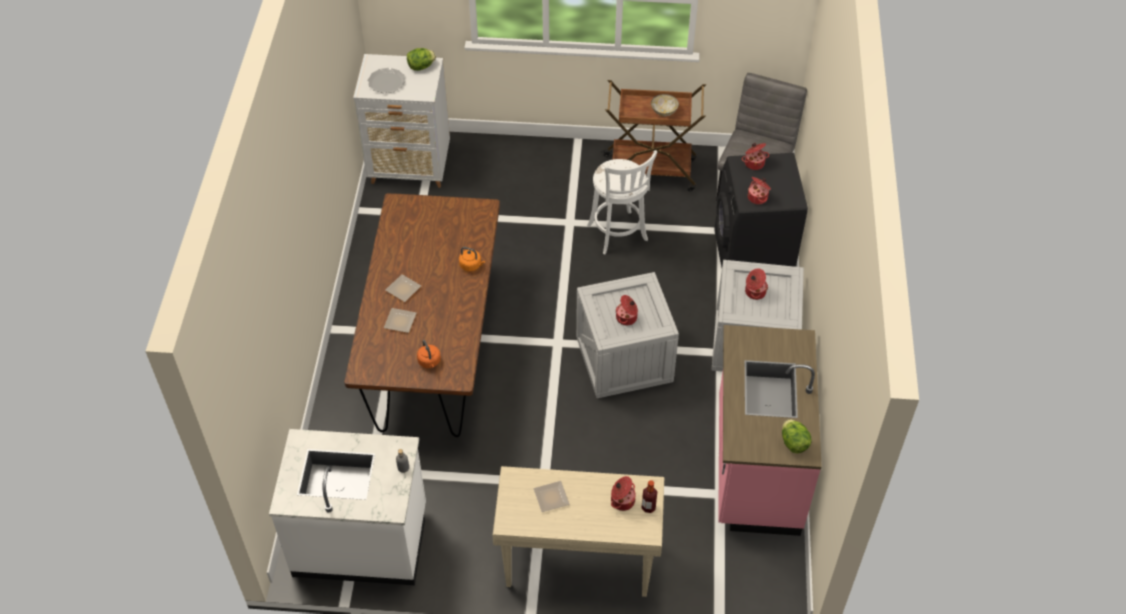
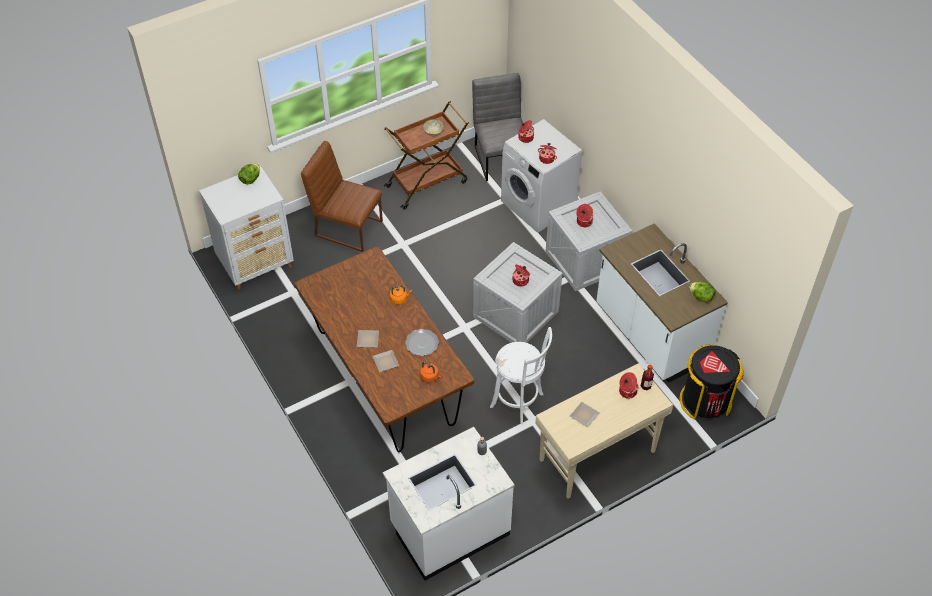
camera: 35 degrees left, 0 degrees up
(386, 82) = (235, 202): plate -> plate (422, 343)
(528, 176) = (347, 227): none -> brown chair
(618, 235) = (443, 236): white stool -> white stool (519, 402)
(751, 255) = (537, 205): black washing machine -> white washing machine
(755, 466) = (650, 335): pink counter -> white counter
(755, 576) = (705, 400): none -> black trash can

